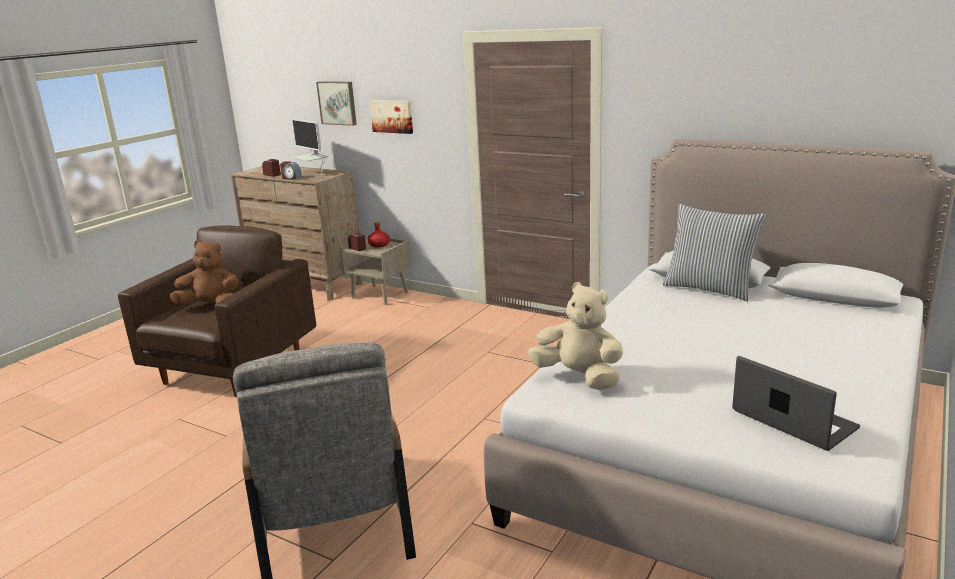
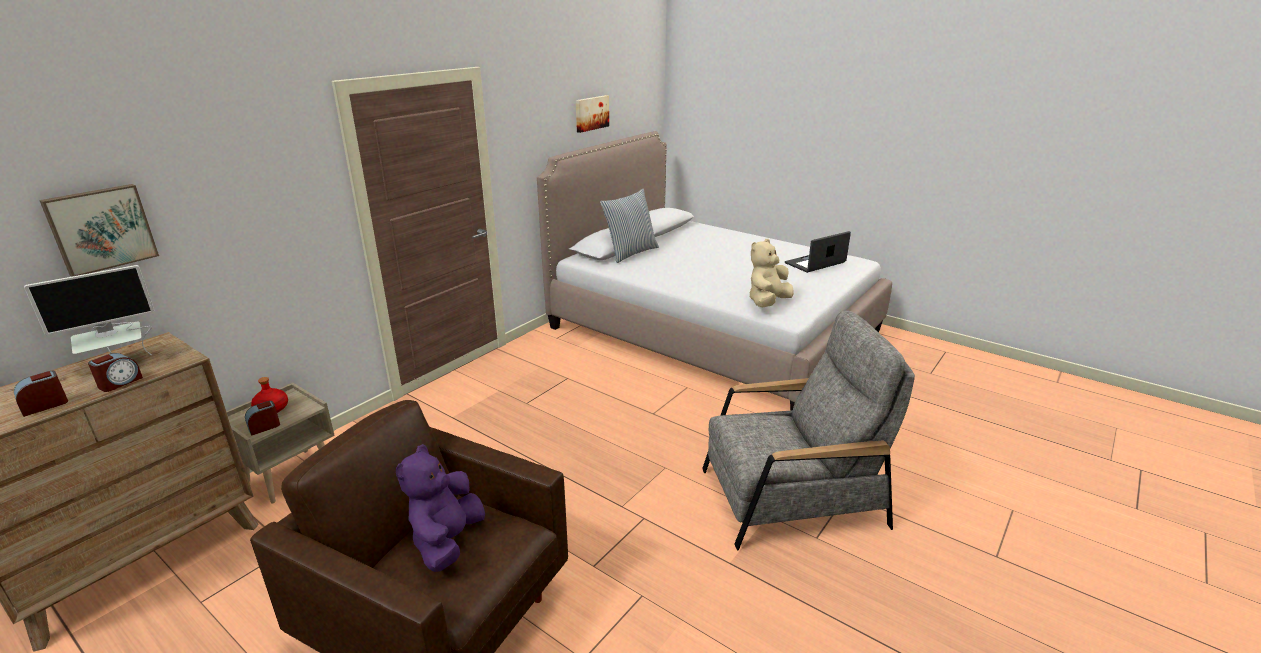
camera: 85 degrees left, 5 degrees up
(211, 306) = (447, 541): brown plush toy -> purple plush toy
(392, 116) = (232, 219): picture -> picture (591, 113)

